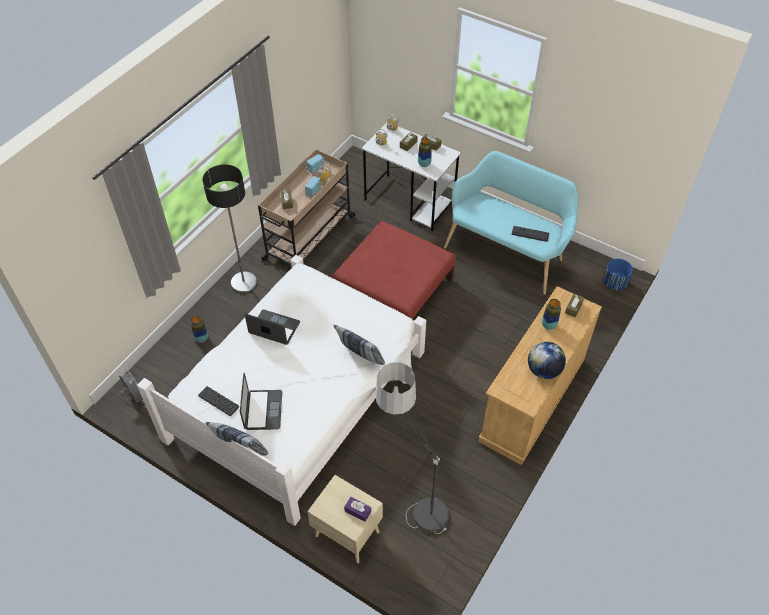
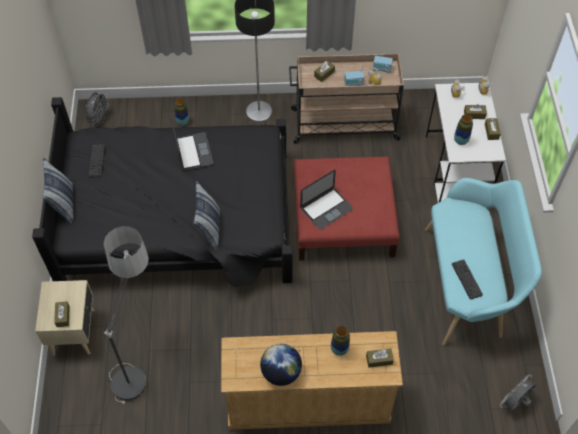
camera: 55 degrees right, 5 degrees up
(263, 410) = (109, 194): laptop -> laptop (326, 208)
(299, 394) = (179, 219): white bed -> black bed
(358, 511) = (63, 316): purple tissue box -> brown tissue box
(614, 283) = (515, 403): blue planter -> grey fan

